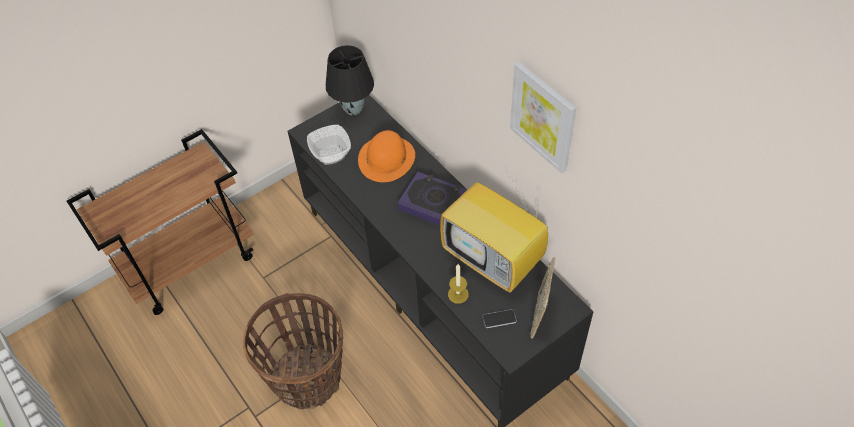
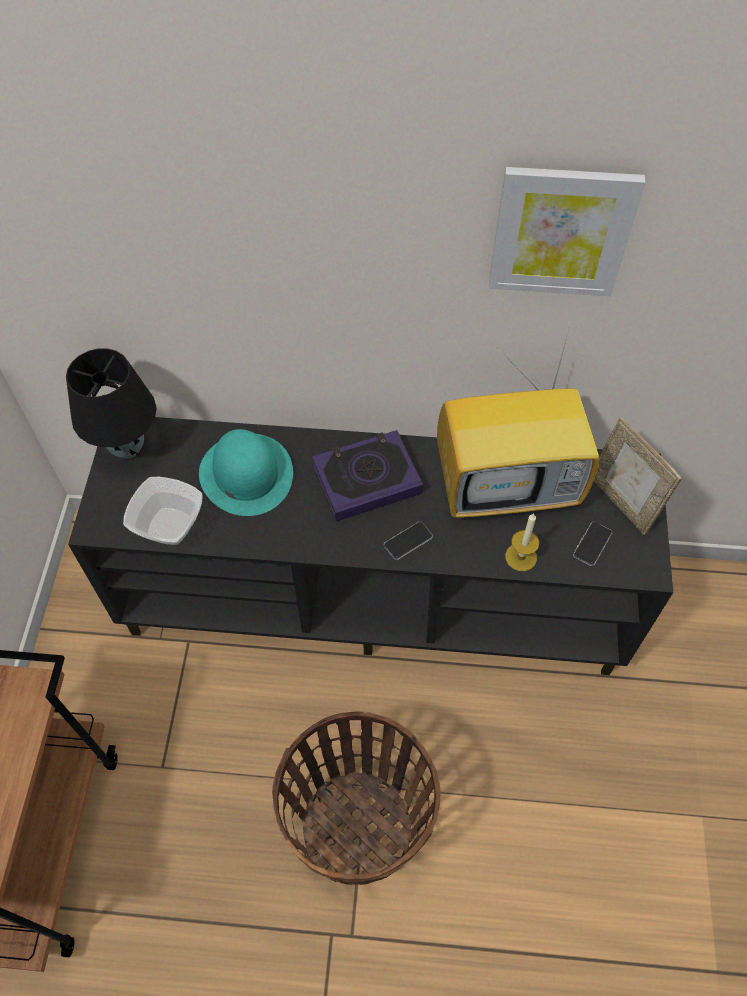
camera: 50 degrees left, 5 degrees up
(386, 158) = (246, 473): orange hat -> turquoise hat
(417, 243) = (408, 541): none -> phone

